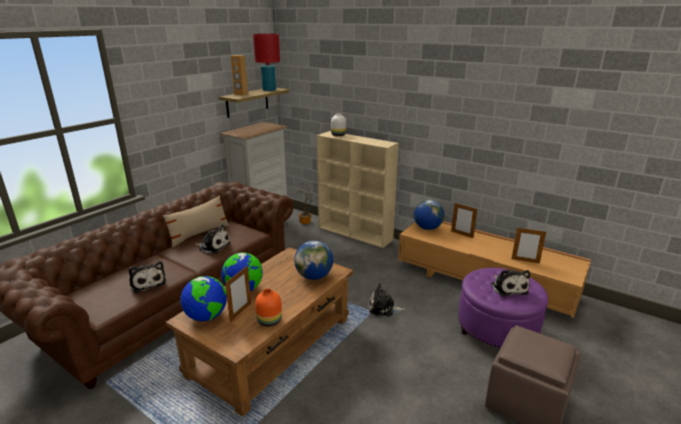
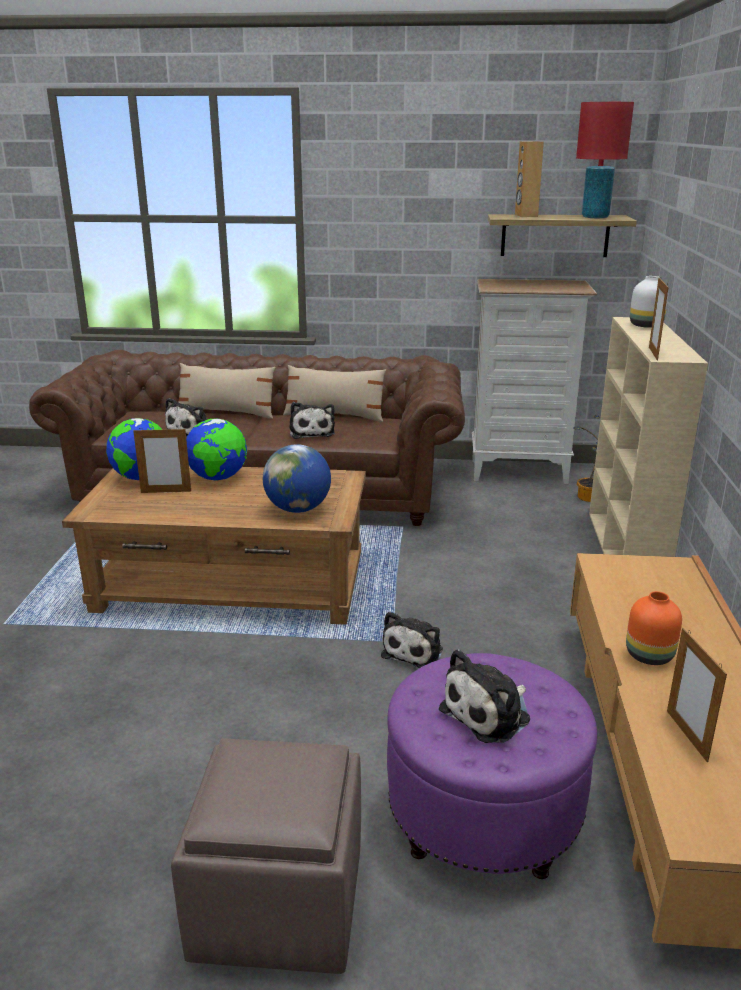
camera: 60 degrees right, 0 degrees up
(135, 263) = (227, 413): none -> beige pillow
(270, 321) = (159, 513): orange vase -> orange vase (650, 656)
(383, 308) = (414, 651): plush toy -> plush toy turned 135 degrees counterclockwise
(427, 228) = (651, 575): globe -> none
(462, 234) = (690, 621): picture frame -> picture frame (653, 353)

